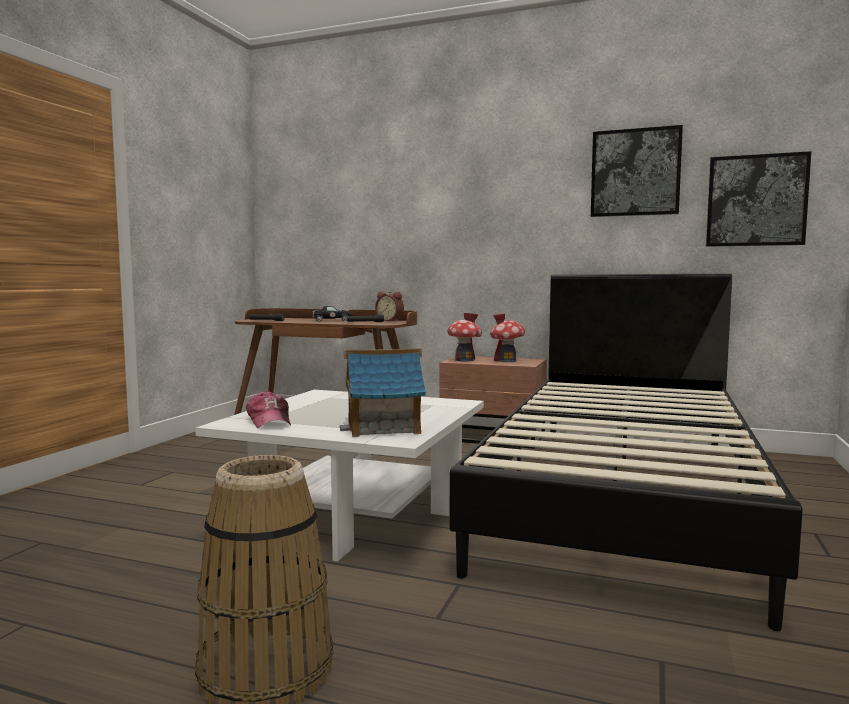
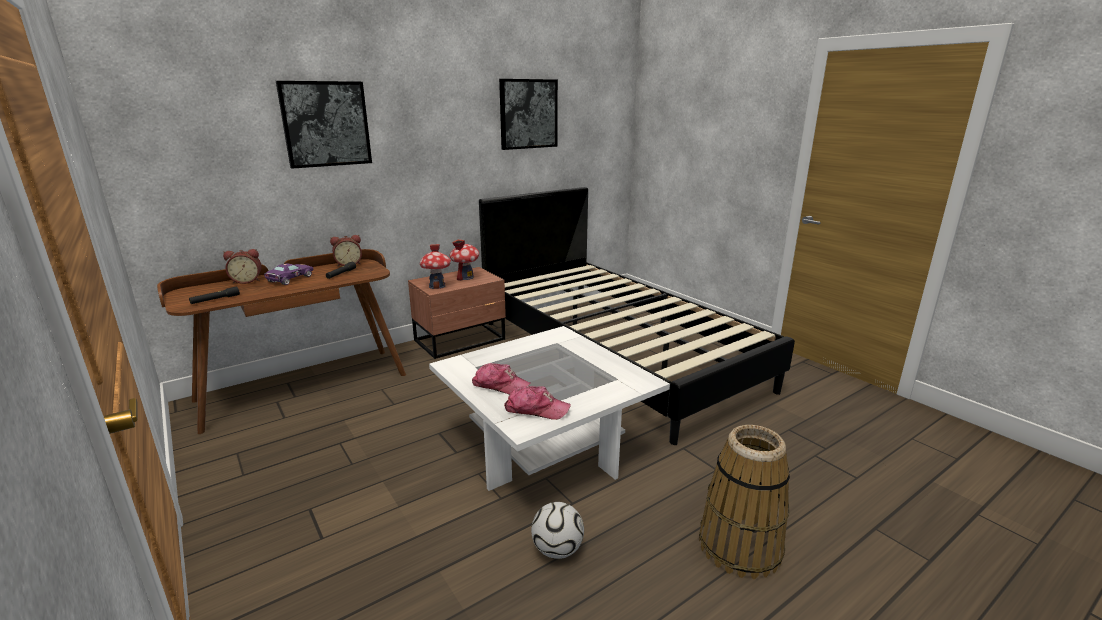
camera: 55 degrees left, 15 degrees up
(180, 563) = (557, 550): none -> football
(302, 407) = (500, 385): none -> cap
(311, 319) = (247, 281): none -> alarm clock
(330, 320) = (289, 279): black toy car -> purple toy car
(384, 427) = (605, 376): toy house -> none
(756, 201) = (593, 136): picture -> picture (326, 124)

